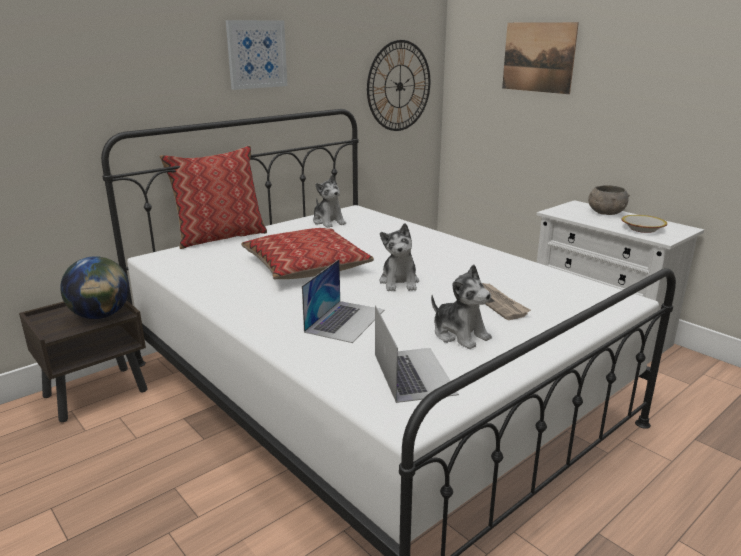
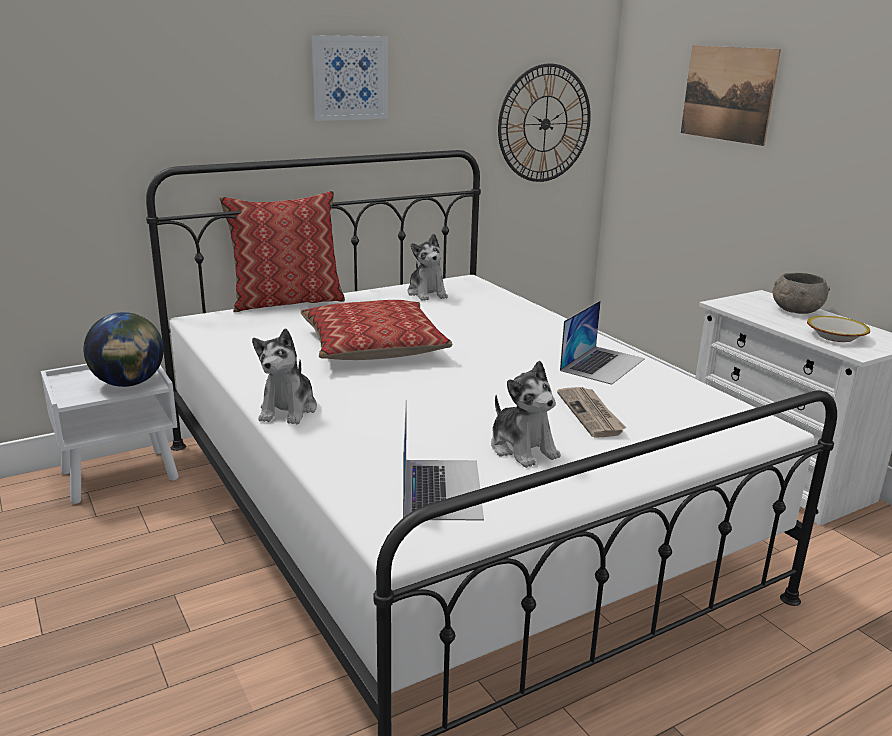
camera: 10 degrees right, 0 degrees up
(97, 393) = (121, 475): brown nightstand -> white nightstand
(345, 320) = (389, 416): laptop -> laptop (602, 364)
(399, 282) = (479, 377): plush toy -> plush toy (288, 409)

